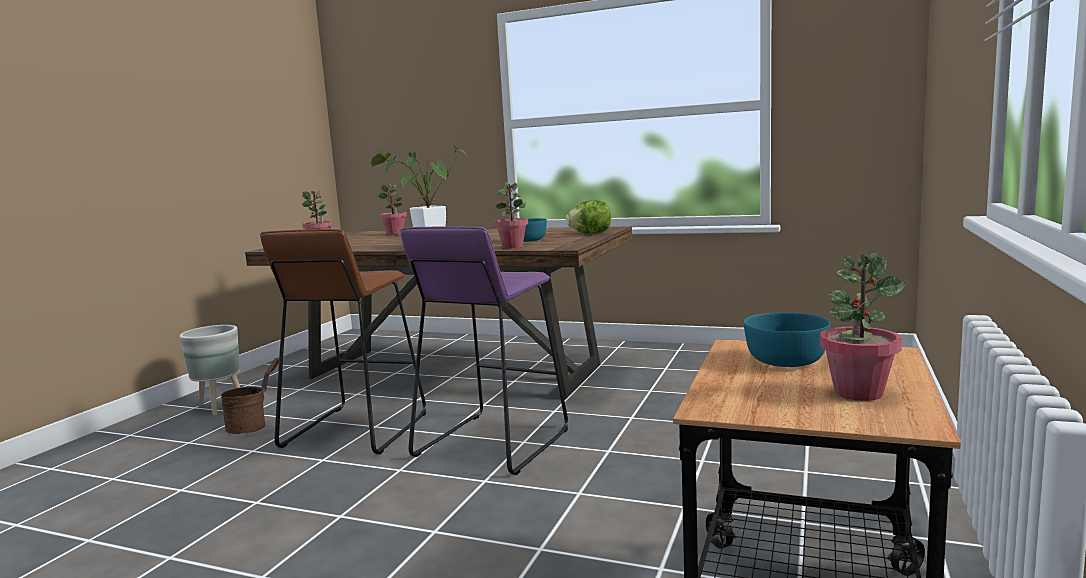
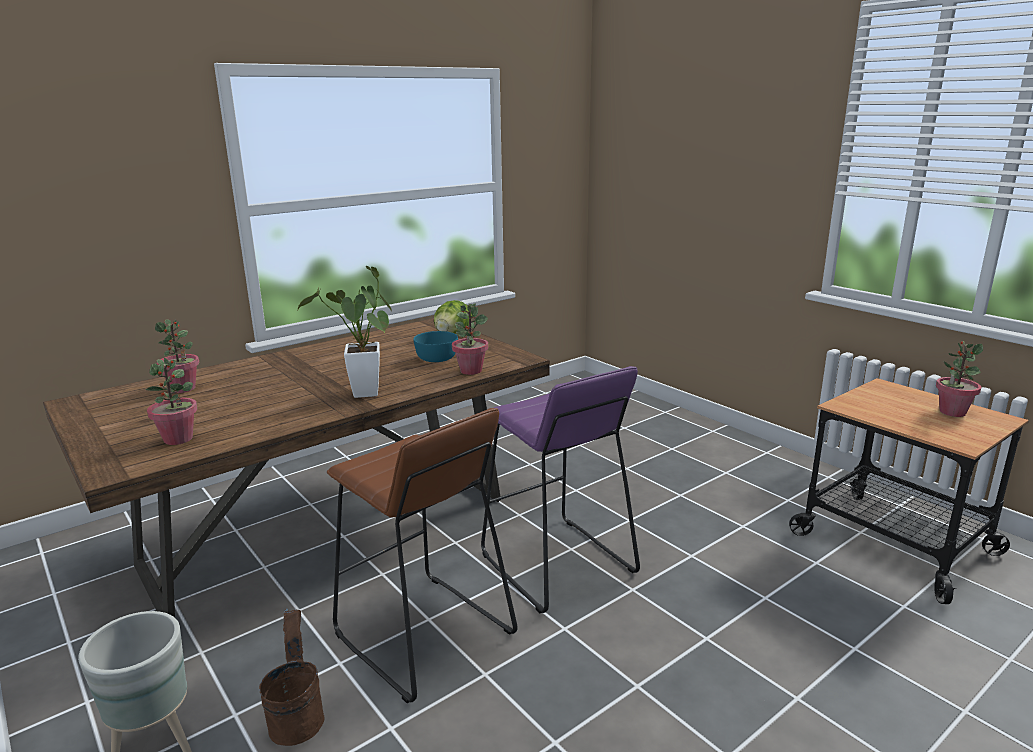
camera: 60 degrees left, 10 degrees up
(784, 360) = (882, 406): turquoise bowl -> none

